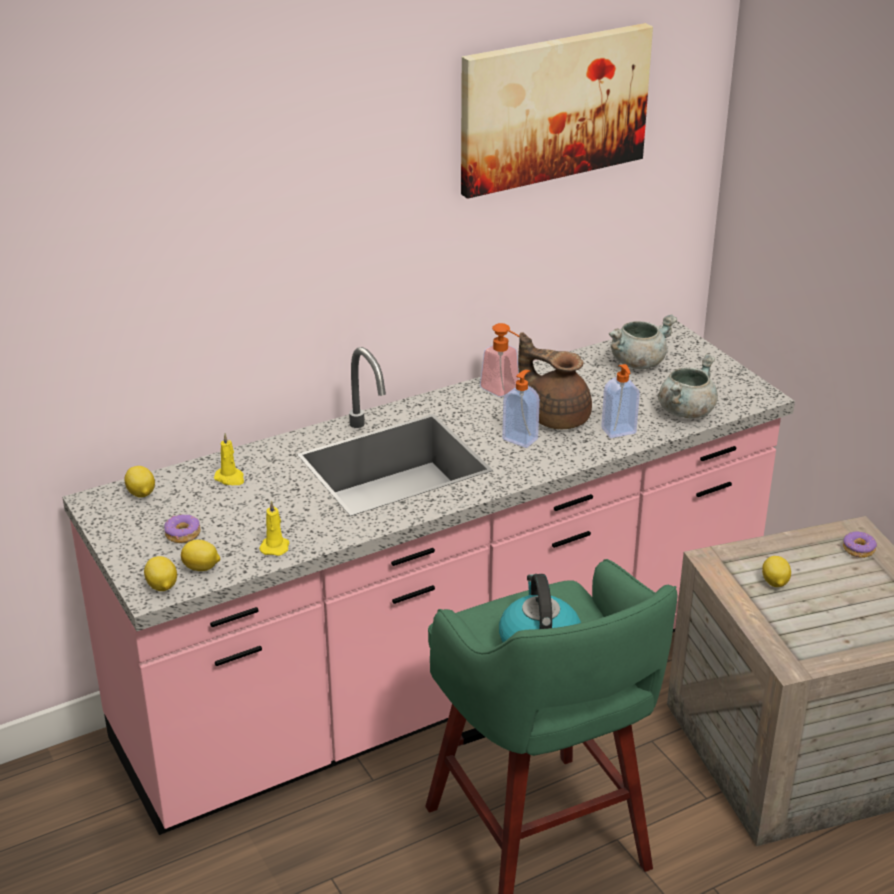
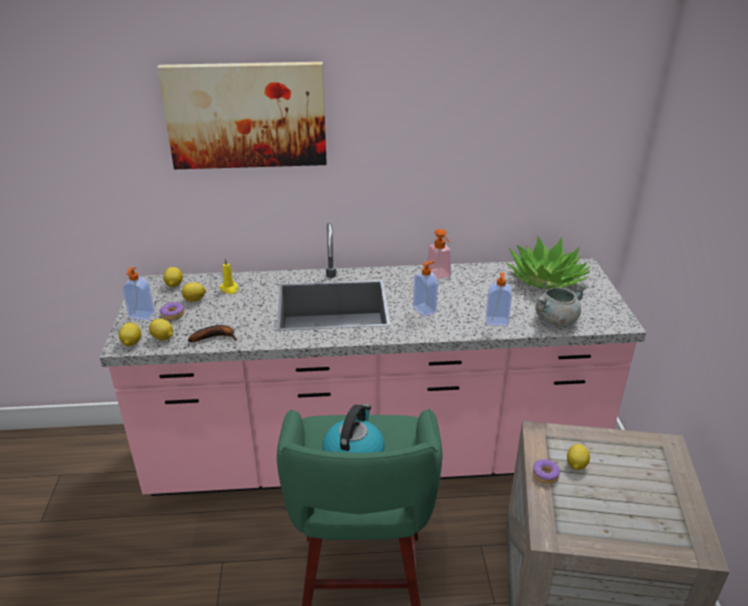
camera: 25 degrees right, 0 degrees up
(137, 548) = (141, 316): none -> soap dispenser
(195, 506) = (195, 300): none -> lemon
(275, 546) = (215, 337): yellow candle -> banana
(553, 108) = (503, 80): picture -> picture (246, 115)
(556, 416) = (460, 301): brown teapot -> none
(638, 362) = (545, 279): grey cooking pot -> potted plant
(859, 549) = (661, 460): donut -> donut (545, 475)

